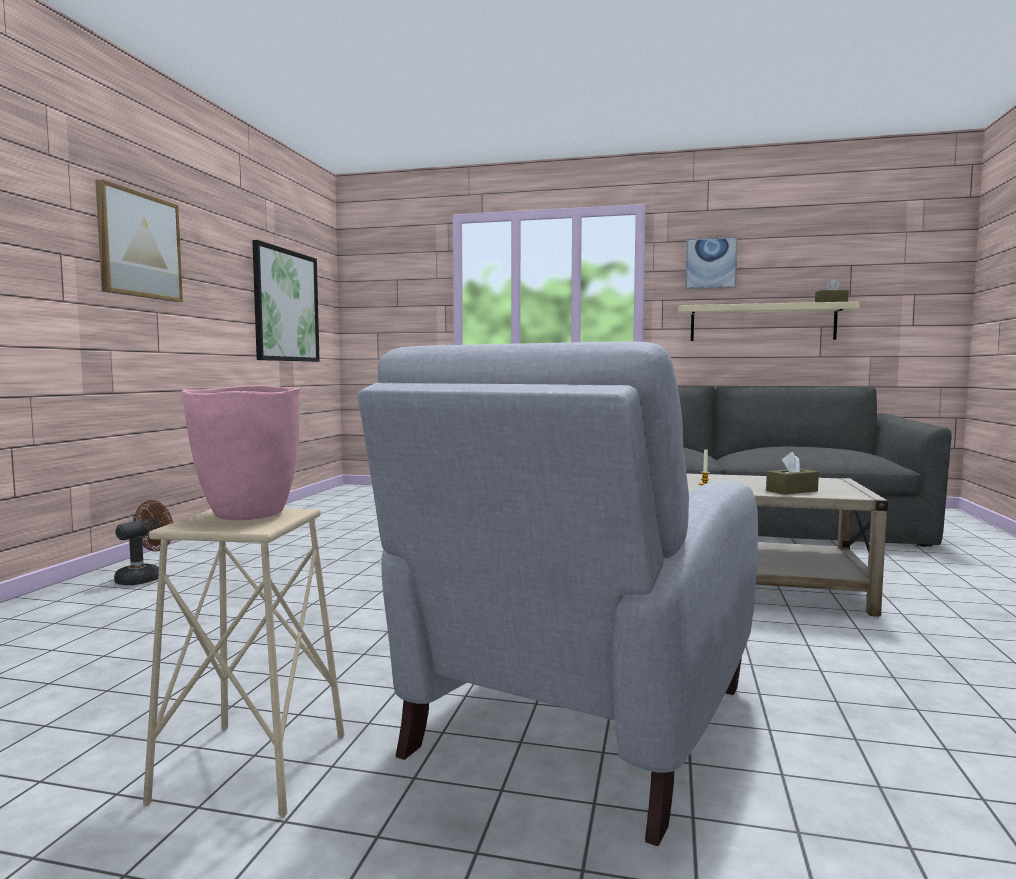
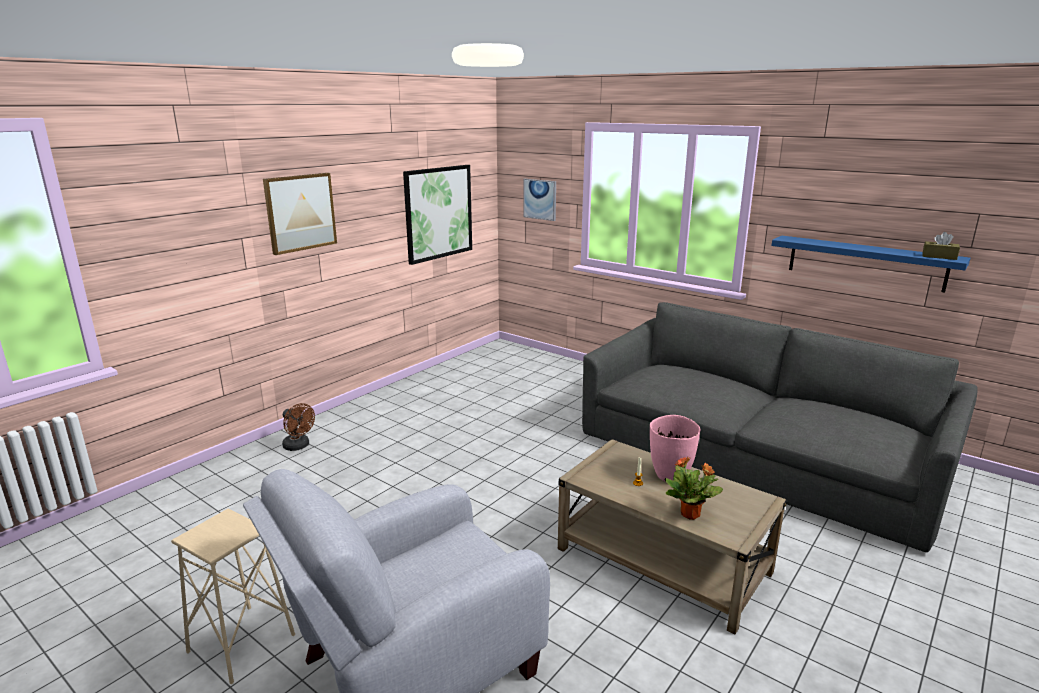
camera: 25 degrees right, 15 degrees up
(144, 578) = (299, 446): brown fan -> brown fan turned 75 degrees clockwise
(248, 514) = (228, 527): pink vase -> pink vase (670, 476)
(710, 263) = (819, 194): picture -> picture (540, 199)
(762, 323) = (865, 263): beige shelf -> blue shelf
(791, 491) = (691, 514): brown tissue box -> potted plant

